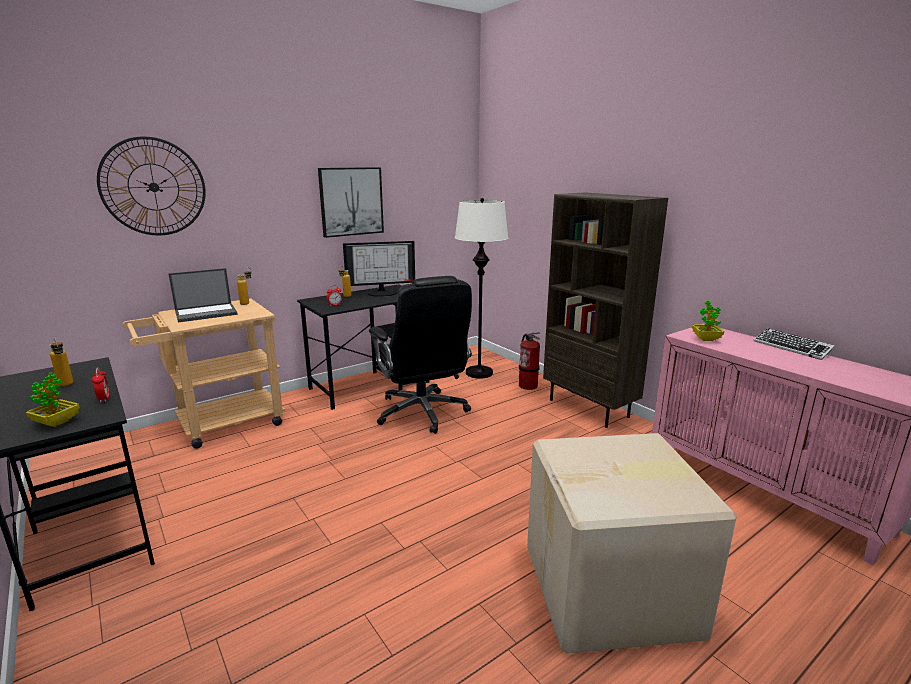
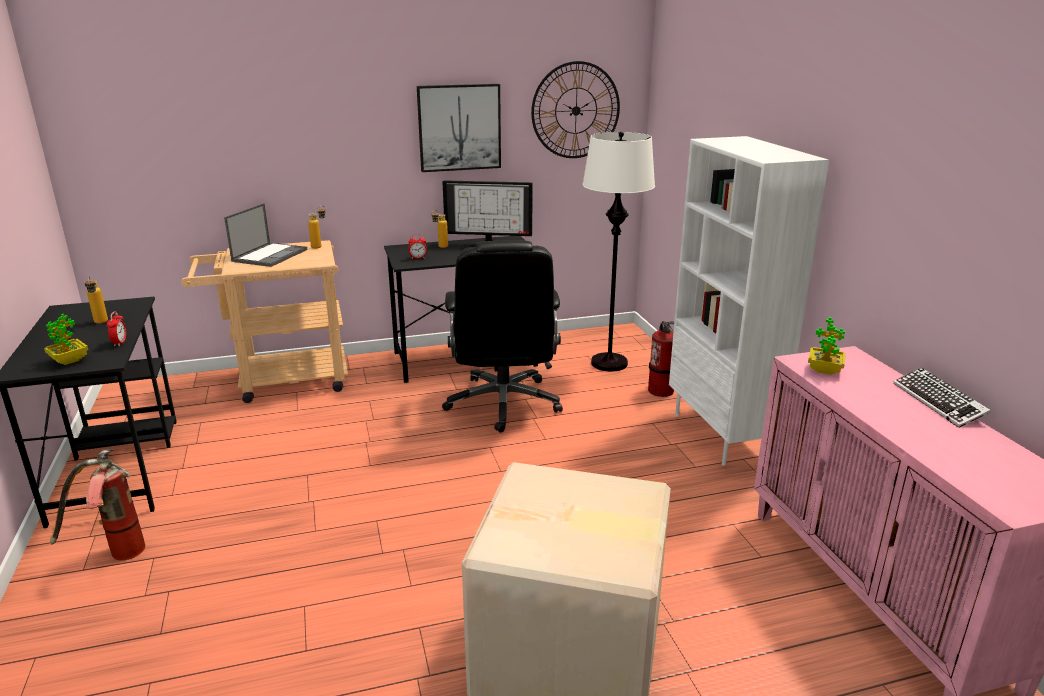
camera: 20 degrees right, 5 degrees up
(133, 618) = (114, 555): none -> fire extinguisher
(153, 187) = (225, 110): wall clock -> wall clock (576, 110)
(207, 313) = (270, 255): laptop -> laptop turned 60 degrees counterclockwise
(589, 408) = (721, 435): brown bookcase -> white bookcase

